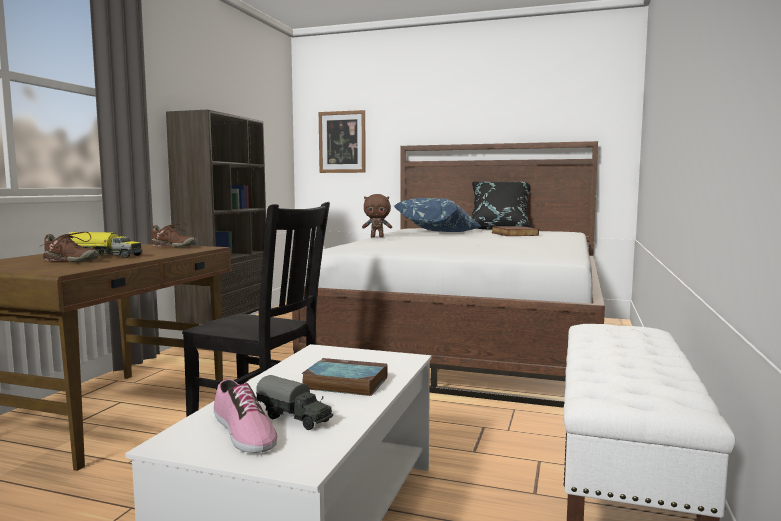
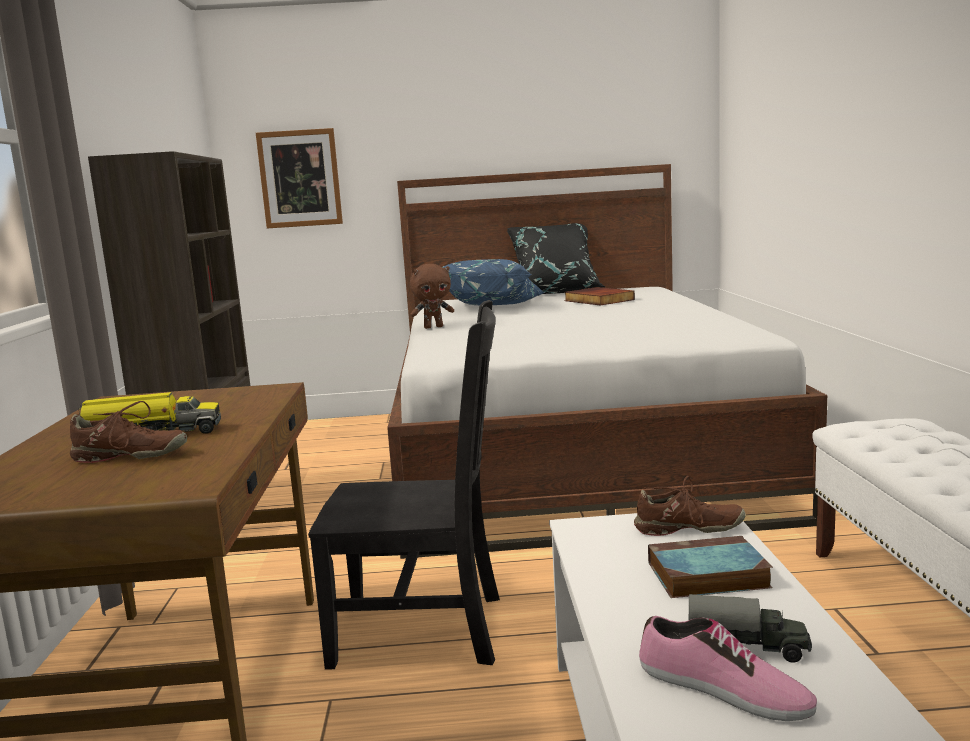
camera: 20 degrees left, 5 degrees up
(173, 246) = (209, 394): brown shoe -> brown shoe (688, 529)

